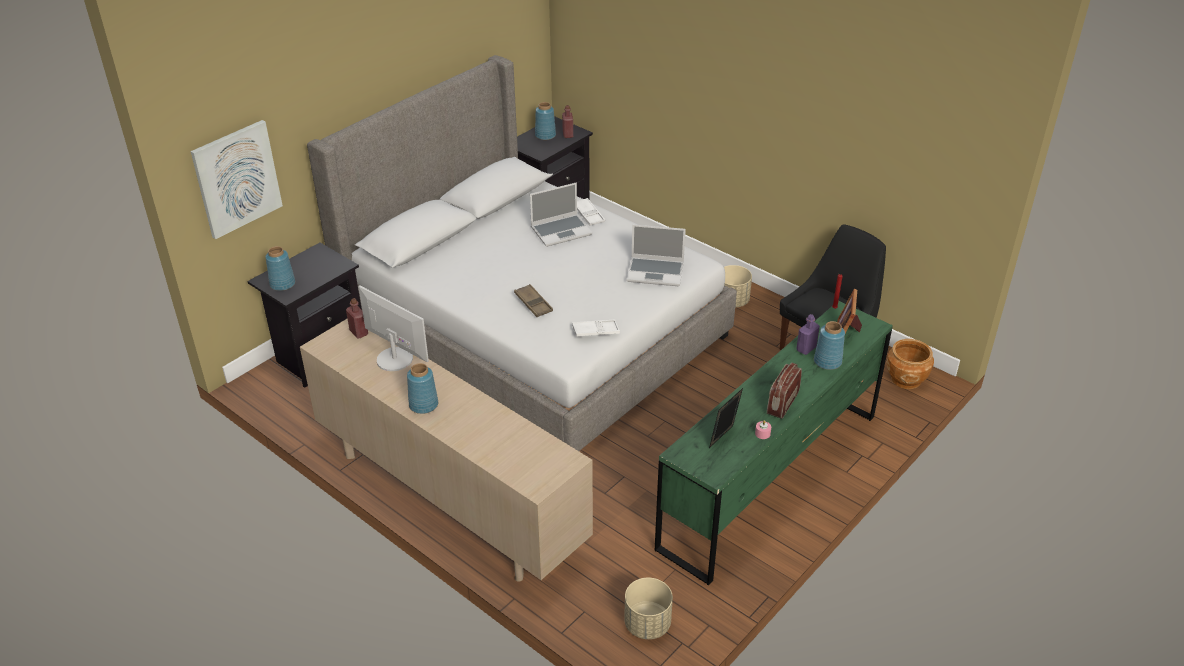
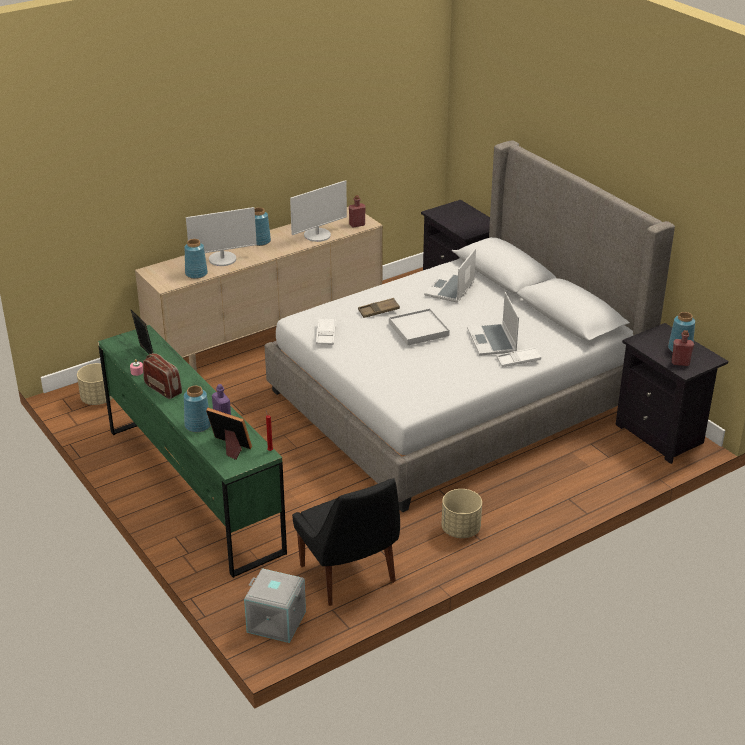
camera: 105 degrees right, 5 degrees down
(236, 178) = (476, 123): picture -> none
(282, 284) = (450, 211): blue vase -> blue vase (196, 274)
(483, 426) = (223, 259): none -> monitor
(560, 273) = (419, 329): none -> white tray
(656, 272) = (400, 380): laptop -> laptop (450, 289)
(906, 379) = (275, 622): brown planter -> grey storage box

